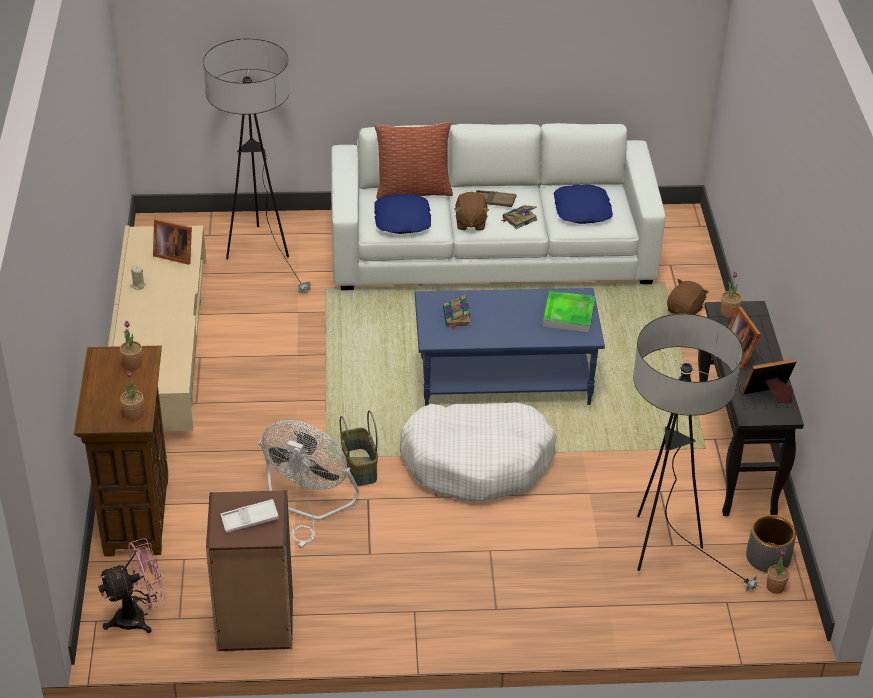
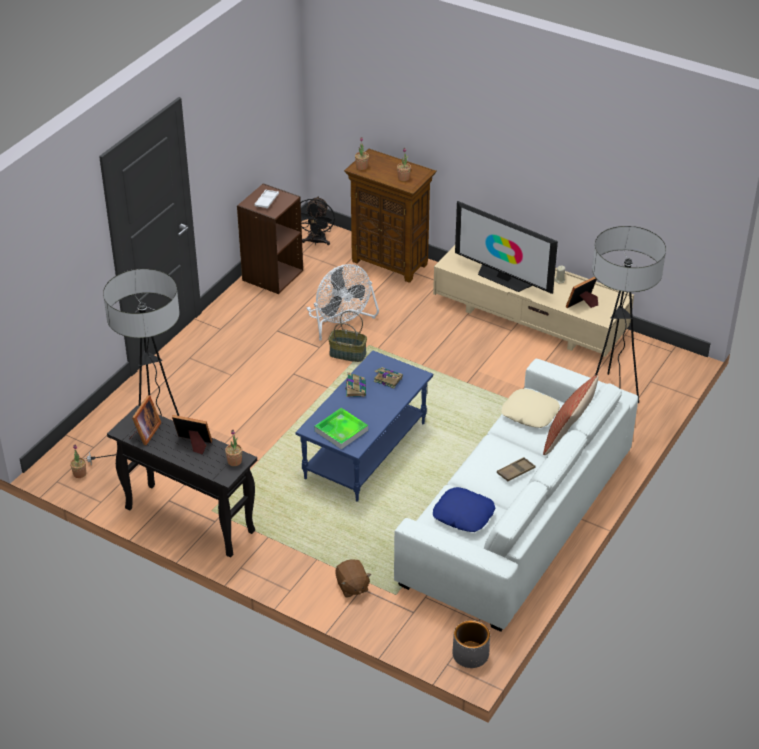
camera: 125 degrees right, 0 degrees up
(139, 617) = (316, 242): pink fan -> black fan
(169, 328) = (503, 278): none -> television
(403, 220) = (530, 413): blue pillow -> beige pillow
(470, 222) = (498, 445): brown plush toy -> none
(477, 462) = (304, 403): white dog bed -> none
(519, 219) = (480, 472): book -> book (355, 388)
(768, 557) = (101, 484): grey planter -> grey planter (470, 655)

